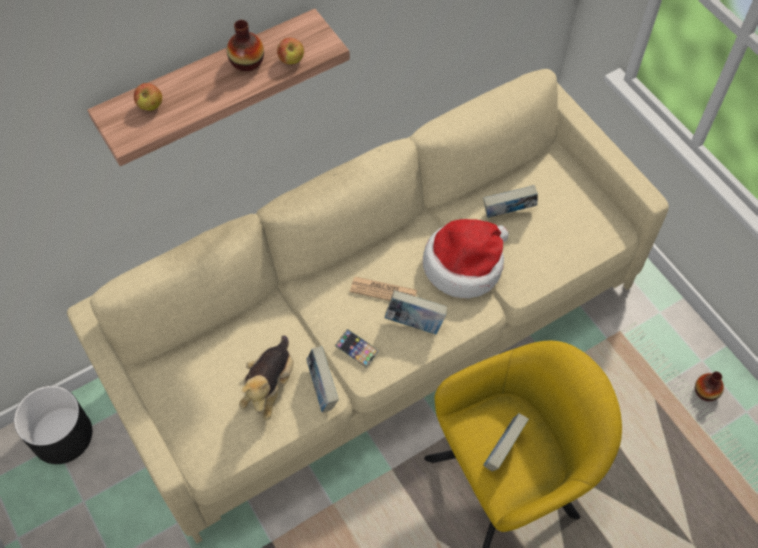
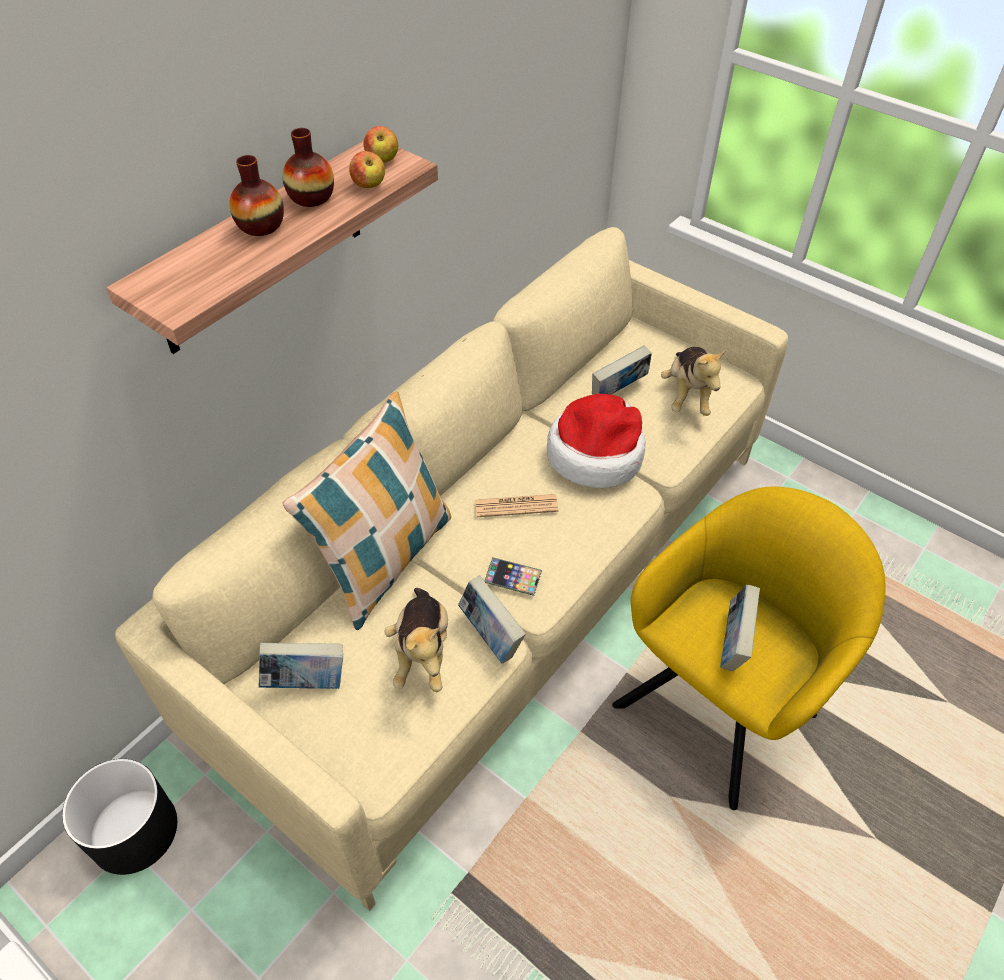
camera: 20 degrees left, 10 degrees down
(150, 105) = (198, 265): apple -> apple (382, 160)
(271, 305) = (385, 560): none -> pillow
(415, 323) = (569, 530): book -> book (306, 682)
(565, 232) = (687, 395): none -> plush toy
(706, 391) = (874, 540): vase -> vase (261, 226)

